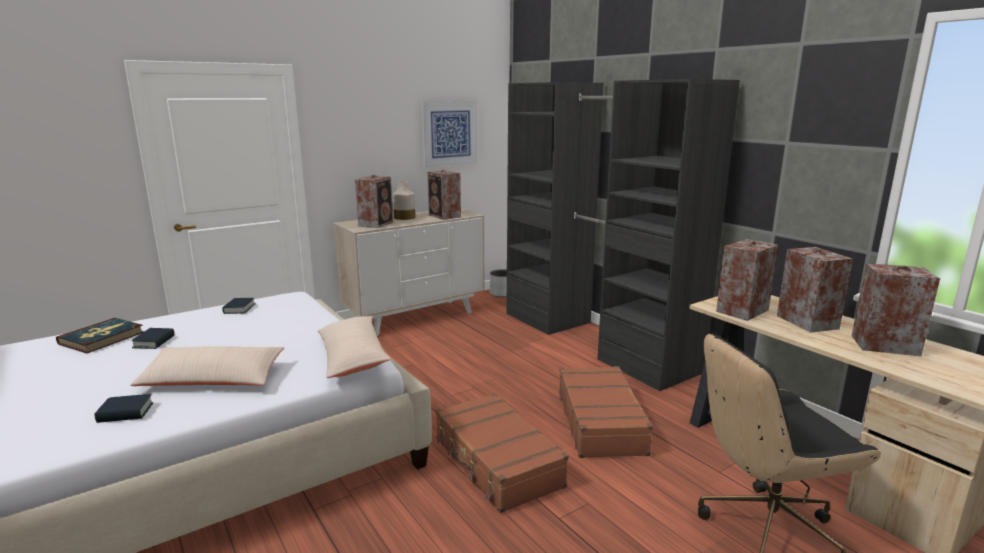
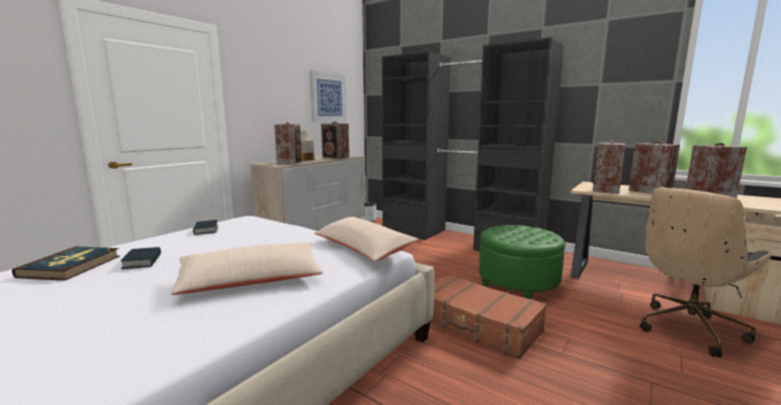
camera: 20 degrees left, 5 degrees down
(125, 413) = (183, 322): book -> none
(601, 422) = (517, 285): brown suitcase -> green ottoman

